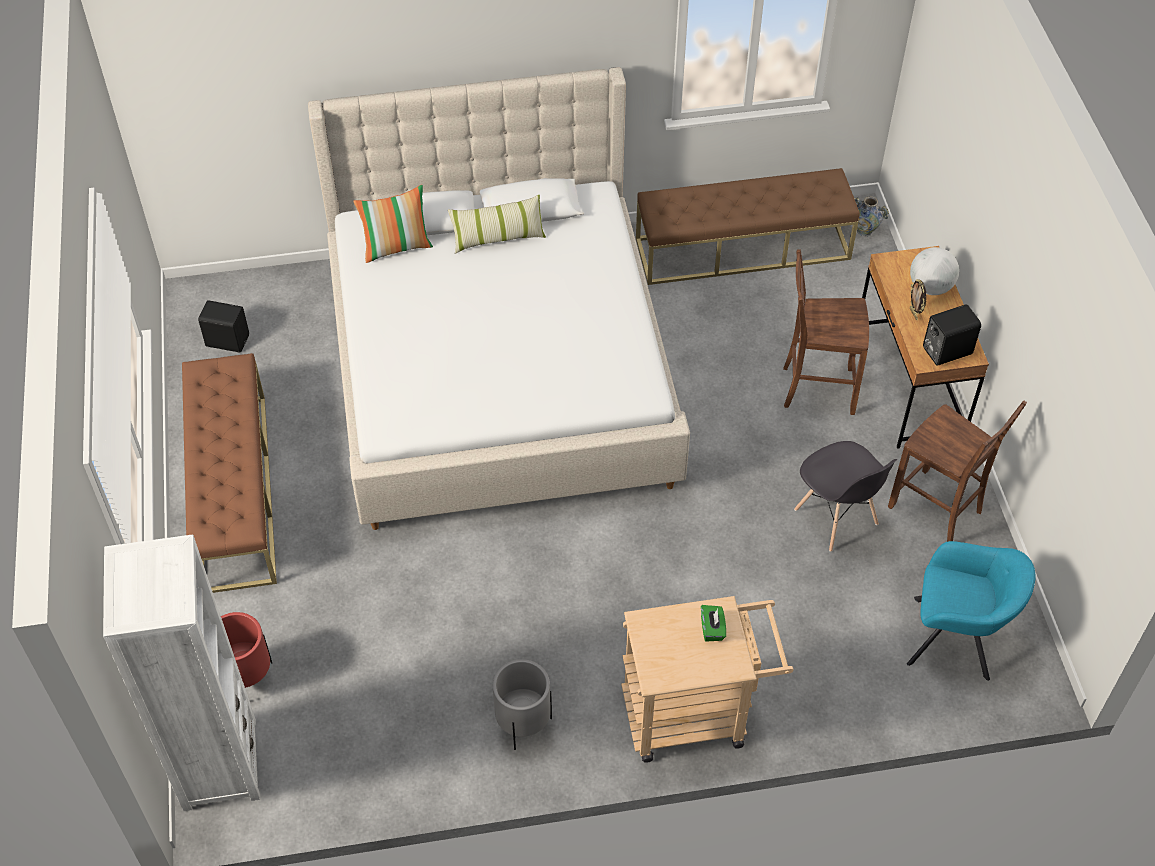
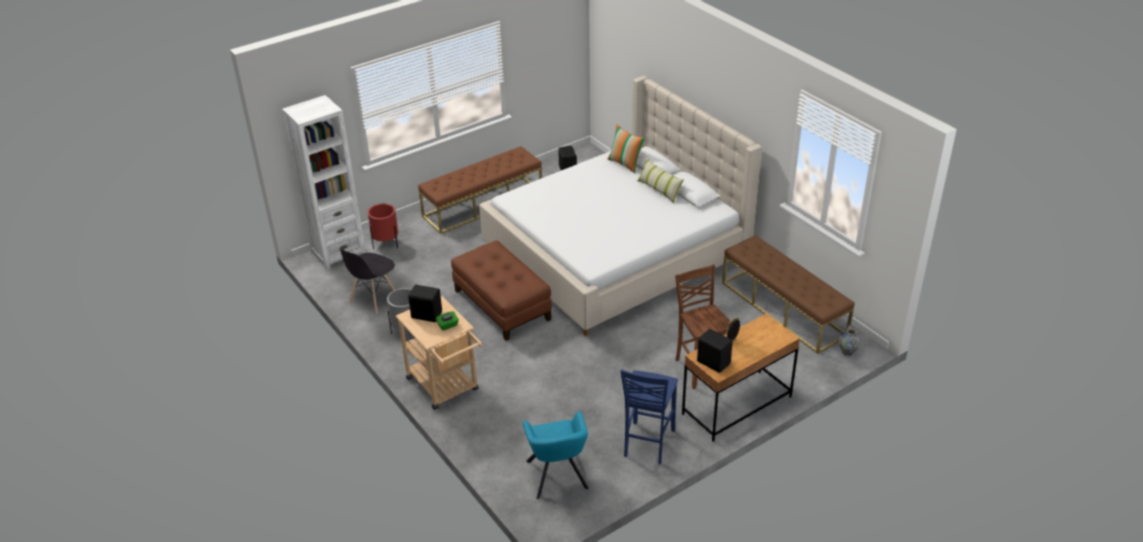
camera: 65 degrees right, 15 degrees down
(534, 564) = (503, 304): none -> brown ottoman
(667, 650) = (426, 314): none -> black speaker
(836, 518) = (610, 403): grey chair -> grey chair (373, 299)
(930, 287) = (760, 343): globe -> none
(937, 510) = (647, 444): brown chair -> blue chair

